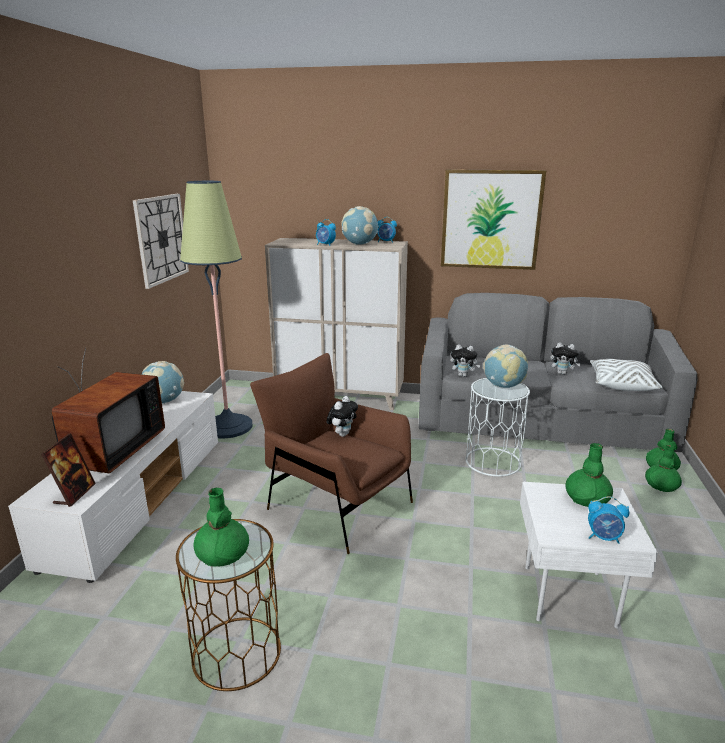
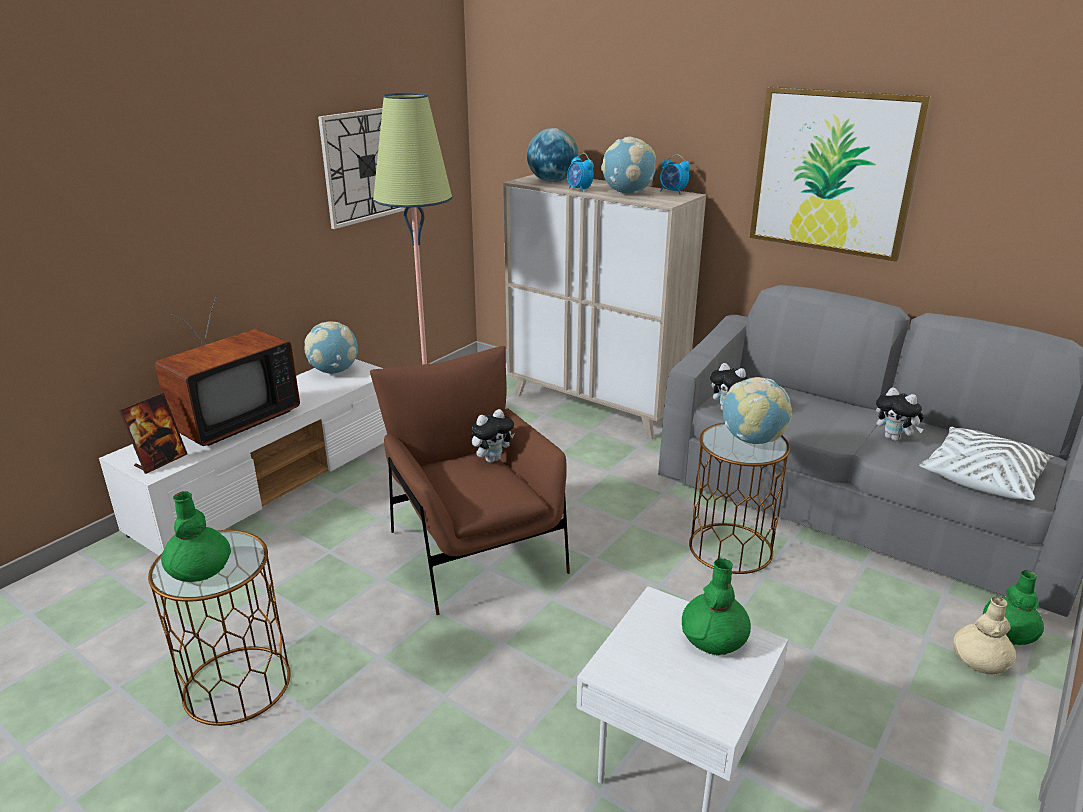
camera: 25 degrees right, 5 degrees up
(298, 242) = (552, 181): none -> globe
(492, 461) = (730, 548): white side table -> brown side table
(603, 537) = (676, 699): alarm clock -> none
(661, 485) = (979, 660): green vase -> beige vase

